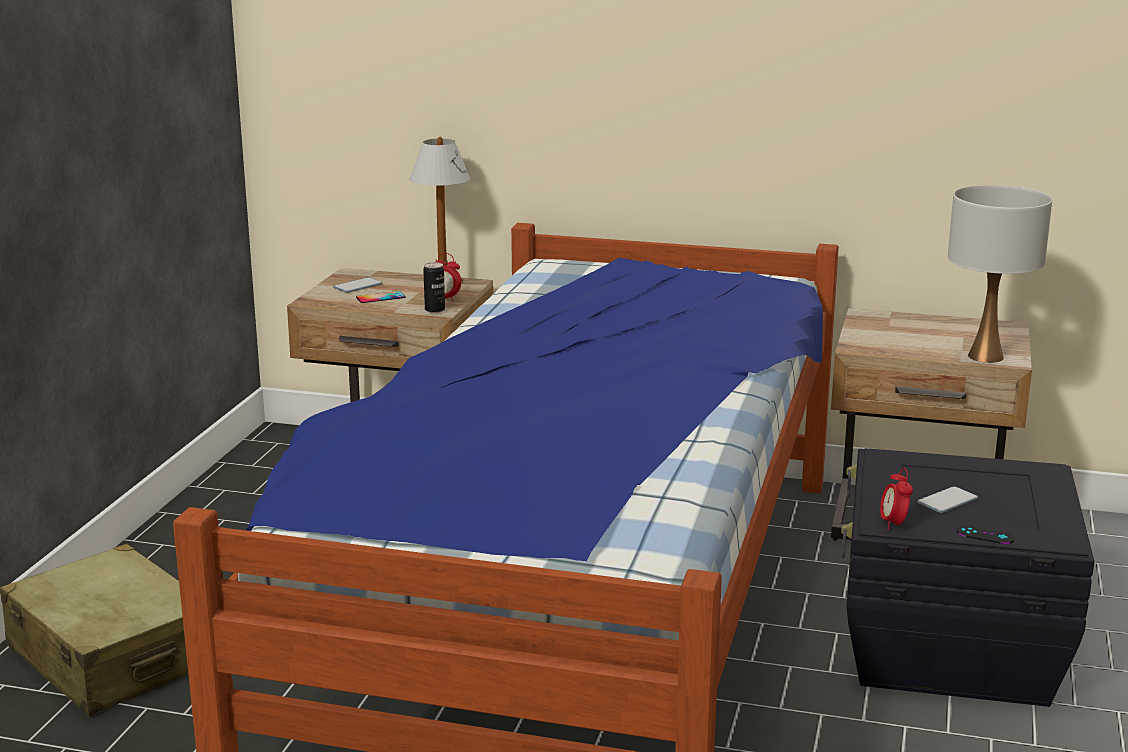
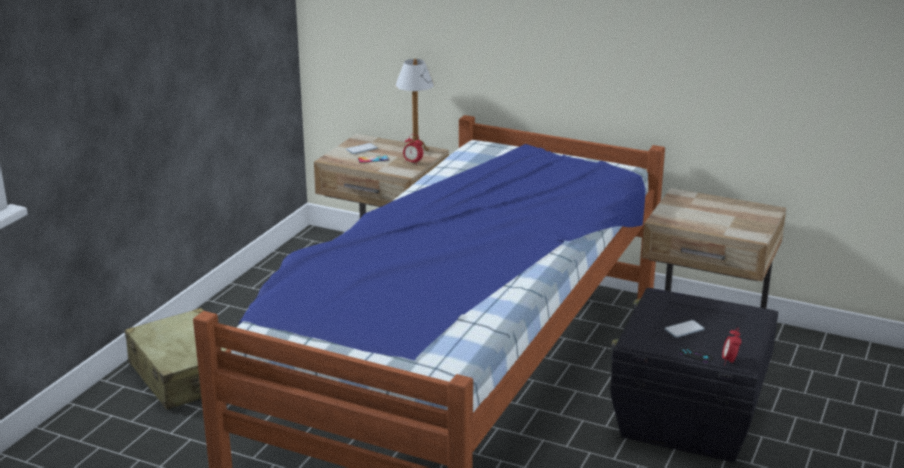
camera: 10 degrees right, 5 degrees up
(434, 310) = (403, 171): can -> none
(893, 524) = (642, 342): alarm clock -> alarm clock (729, 361)
(985, 356) = (741, 232): white table lamp -> none

